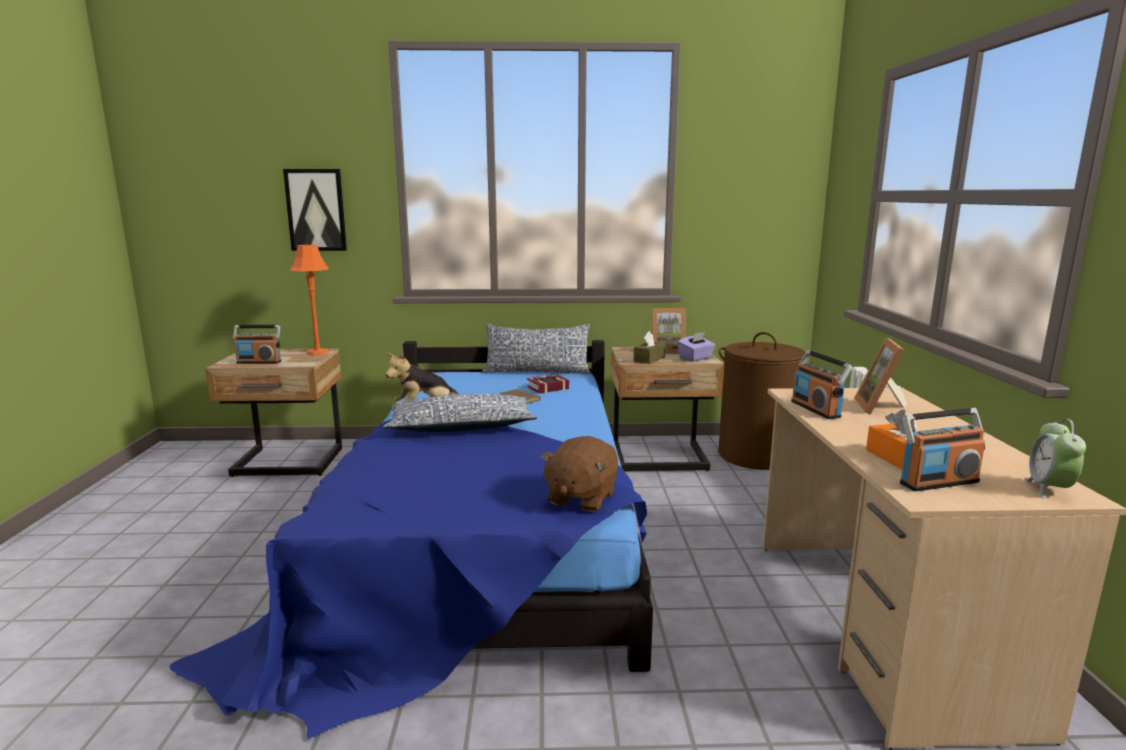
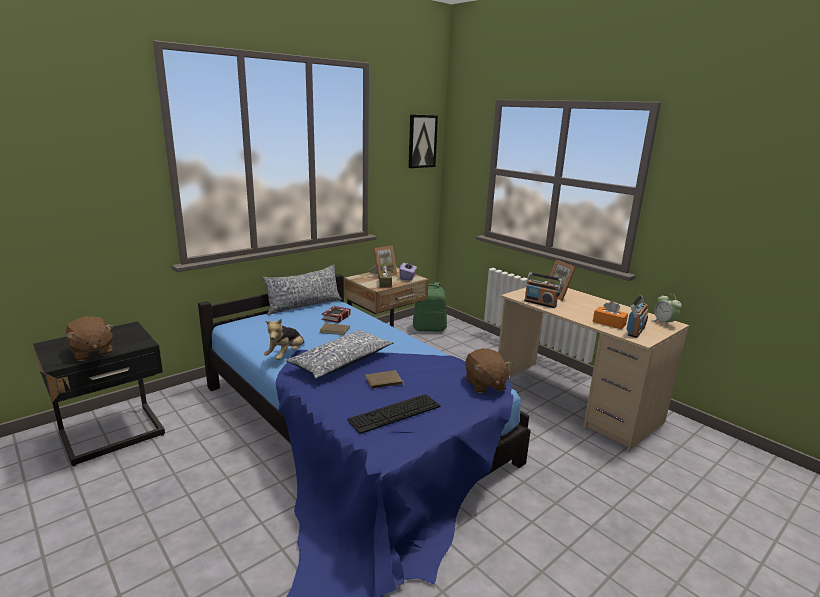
camera: 40 degrees left, 5 degrees up
(259, 362) = (91, 352): radio -> brown plush toy
(288, 464) = (114, 436): beige nightstand -> black nightstand
(316, 210) = (90, 197): picture -> picture (422, 141)
(317, 352) = (127, 329): orange table lamp -> none
(405, 487) = (395, 413): none -> keyboard
(461, 456) = (384, 382): none -> brown book
(756, 455) = (429, 328): brown laundry basket -> green backpack

